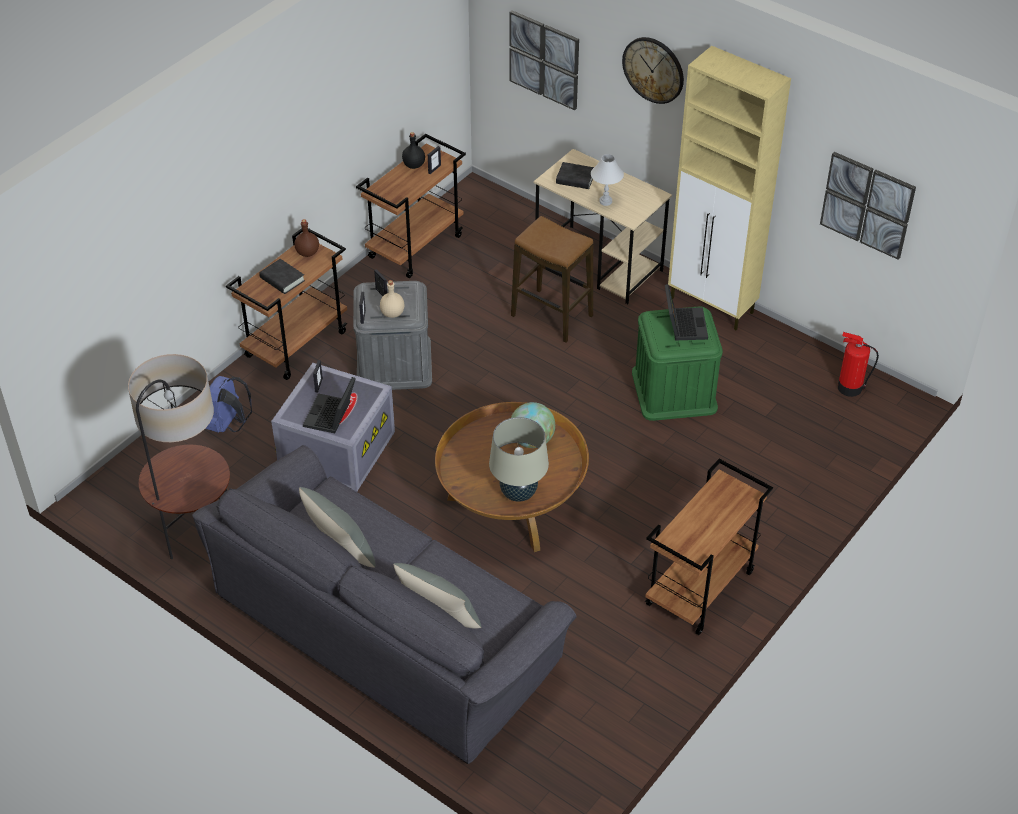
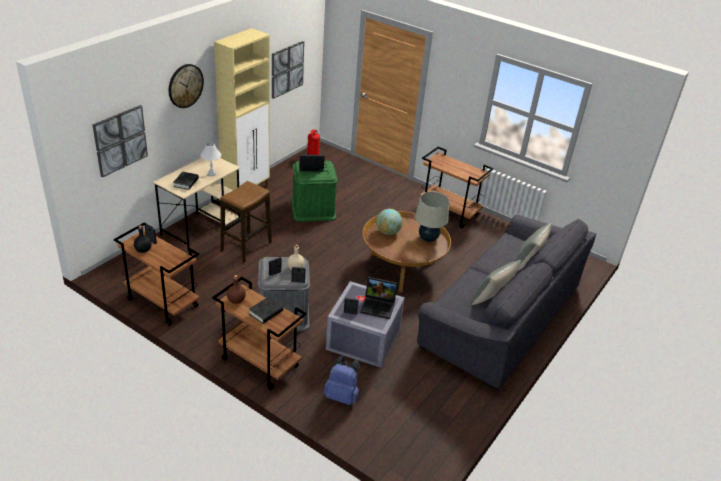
camera: 95 degrees left, 10 degrees down
(196, 536) = (449, 406): floor lamp -> none

